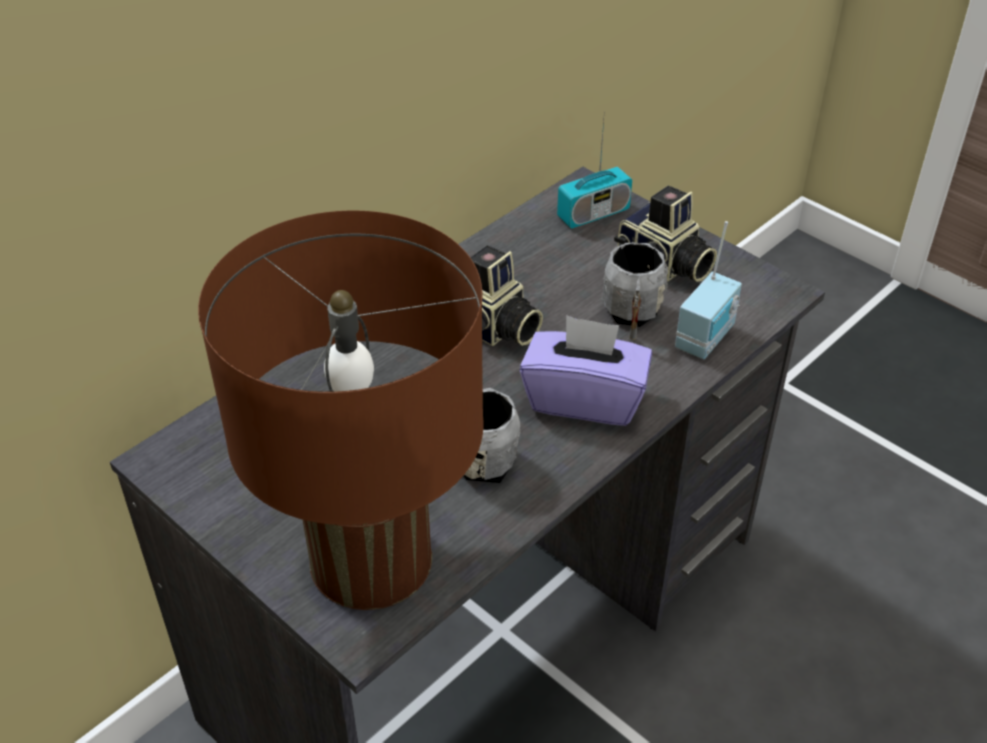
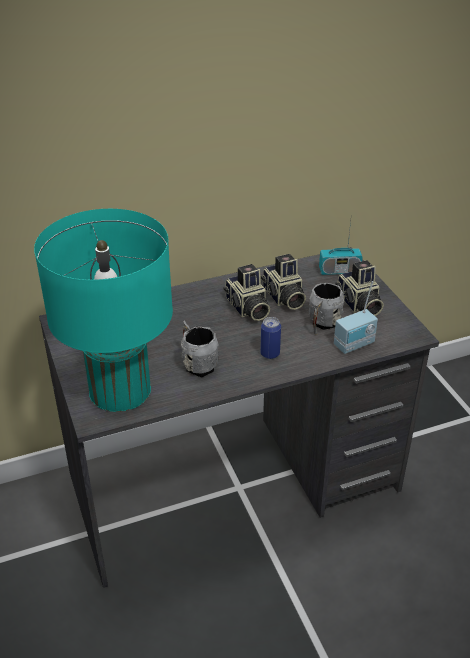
camera: 25 degrees right, 5 degrees down
(370, 559) = (119, 390): brown table lamp -> turquoise table lamp
(536, 289) = (283, 298): none -> camera
(584, 399) = (270, 354): purple tissue box -> can

